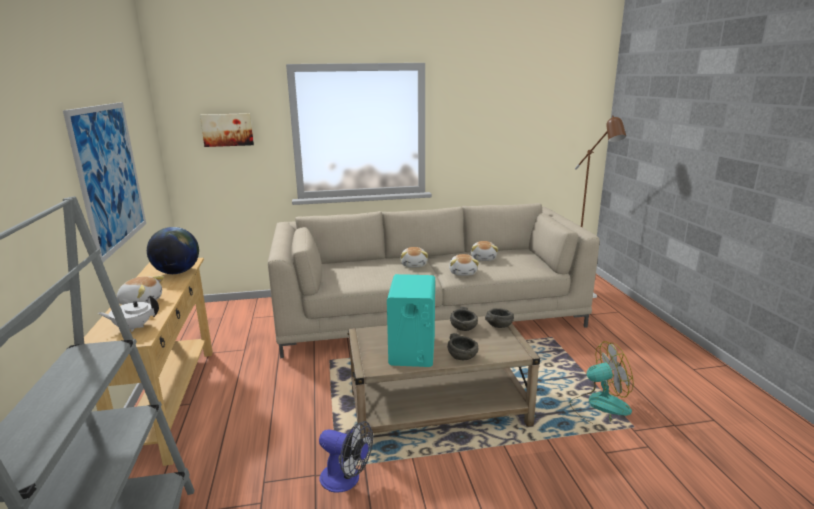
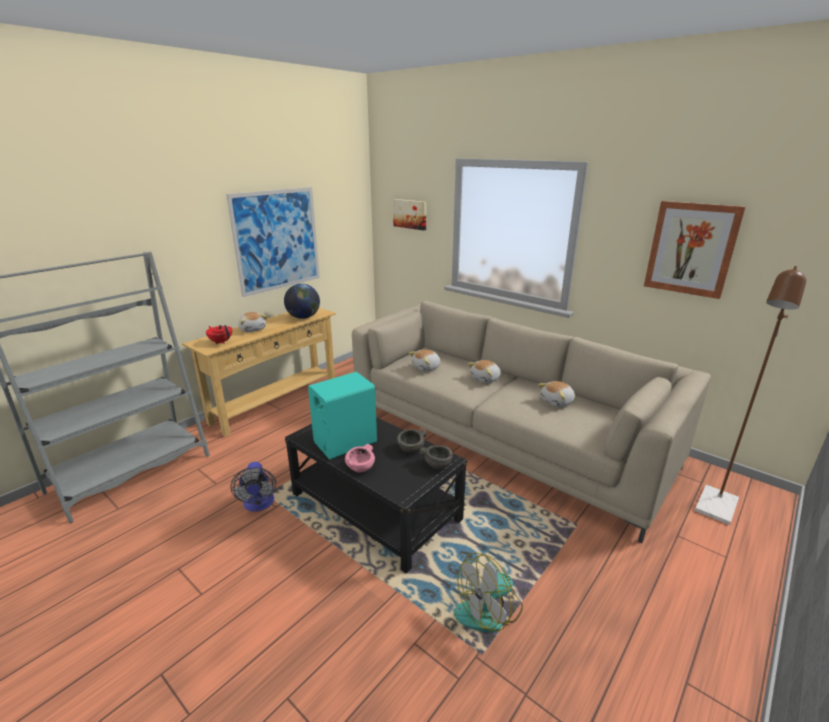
camera: 50 degrees right, 5 degrees up
(133, 327) = (221, 342): white teapot -> red teapot
(438, 408) = (375, 506): beige coffee table -> black coffee table
(462, 356) = (361, 468): grey bowl -> pink bowl
(463, 273) = (508, 405): plush toy -> plush toy (426, 368)
(509, 123) = (691, 249): none -> picture
(599, 406) = (489, 611): fan -> fan turned 105 degrees clockwise

